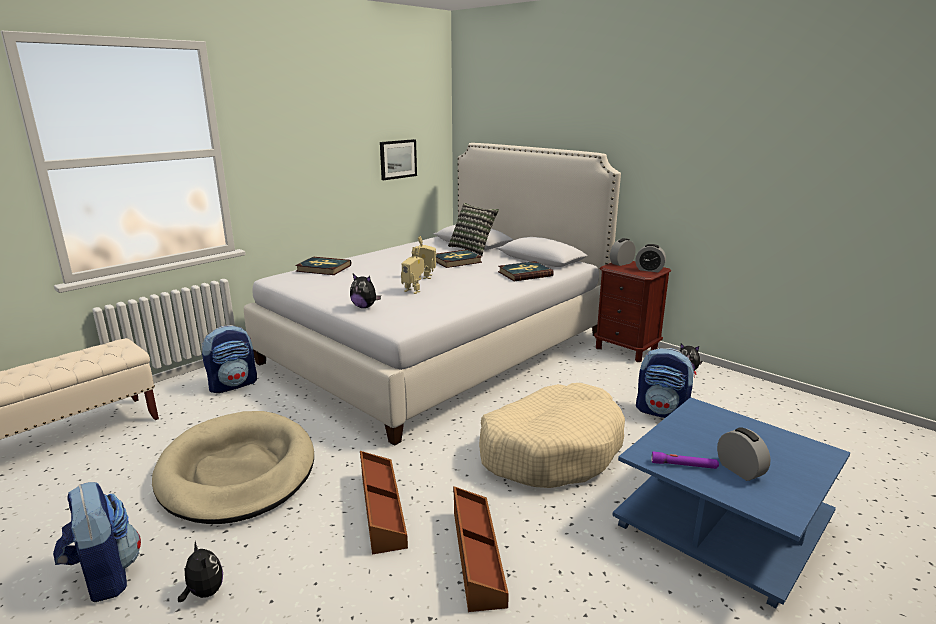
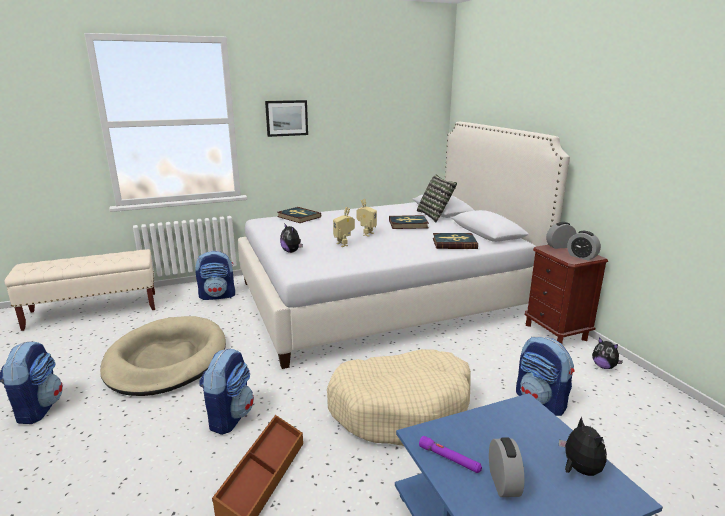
camera: 25 degrees right, 0 degrees up
(204, 592) = (75, 439): plush toy -> plush toy (579, 469)
(381, 509) = (229, 416): brown storage box -> backpack
(398, 159) = (391, 133): picture -> picture (286, 118)

